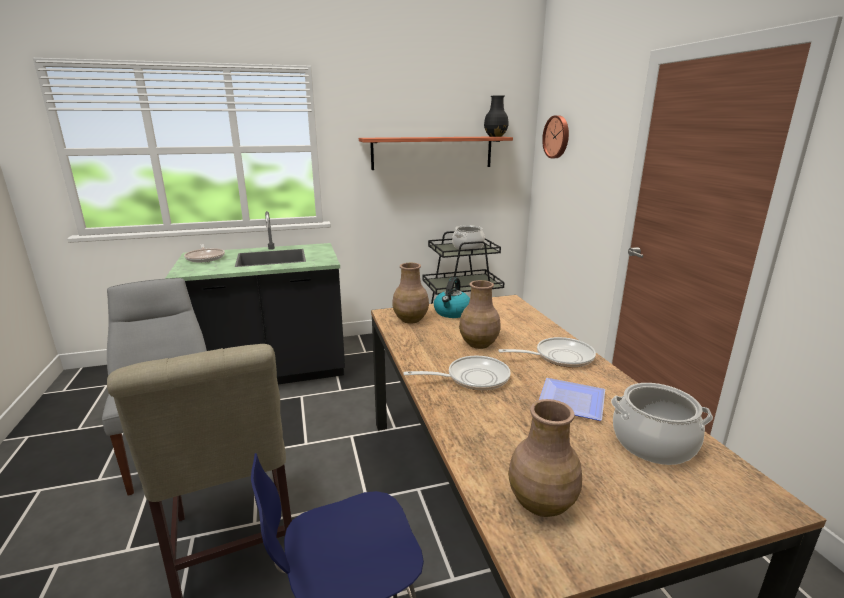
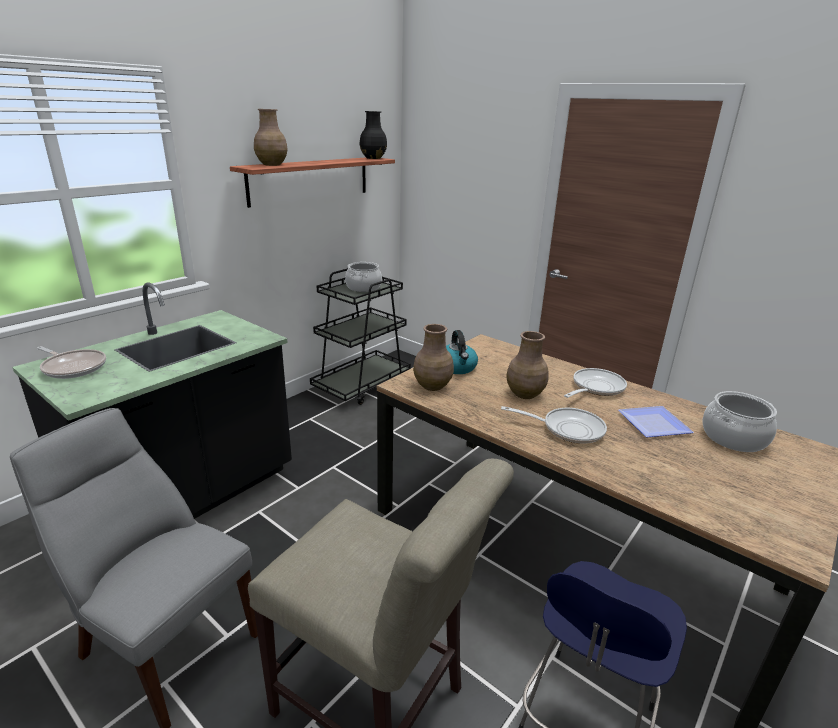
camera: 35 degrees left, 5 degrees up
(472, 378) = (567, 429): frying pan -> frying pan turned 60 degrees clockwise
(542, 503) = (744, 510): brown vase -> brown vase (272, 164)
(557, 137) = (437, 158): wall clock -> none

